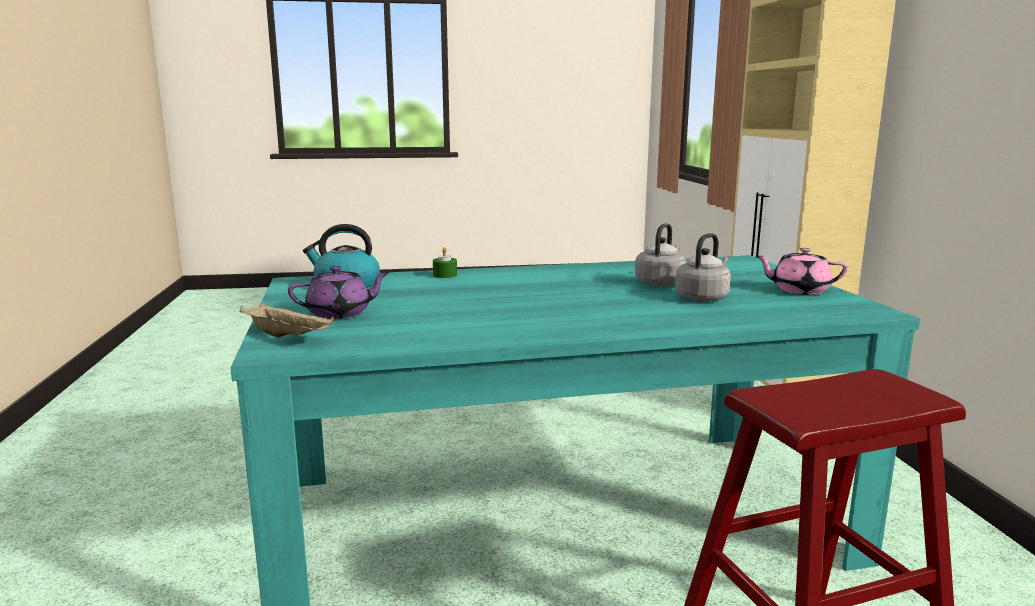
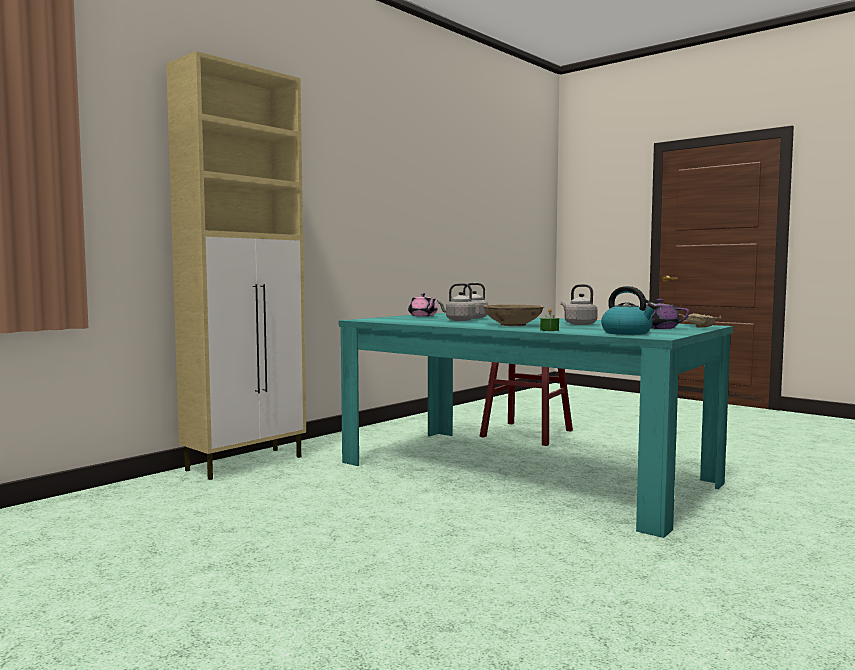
camera: 130 degrees left, 10 degrees down
(478, 305) = (578, 324): none -> grey kettle
(532, 281) = (513, 325): none -> beige bowl

